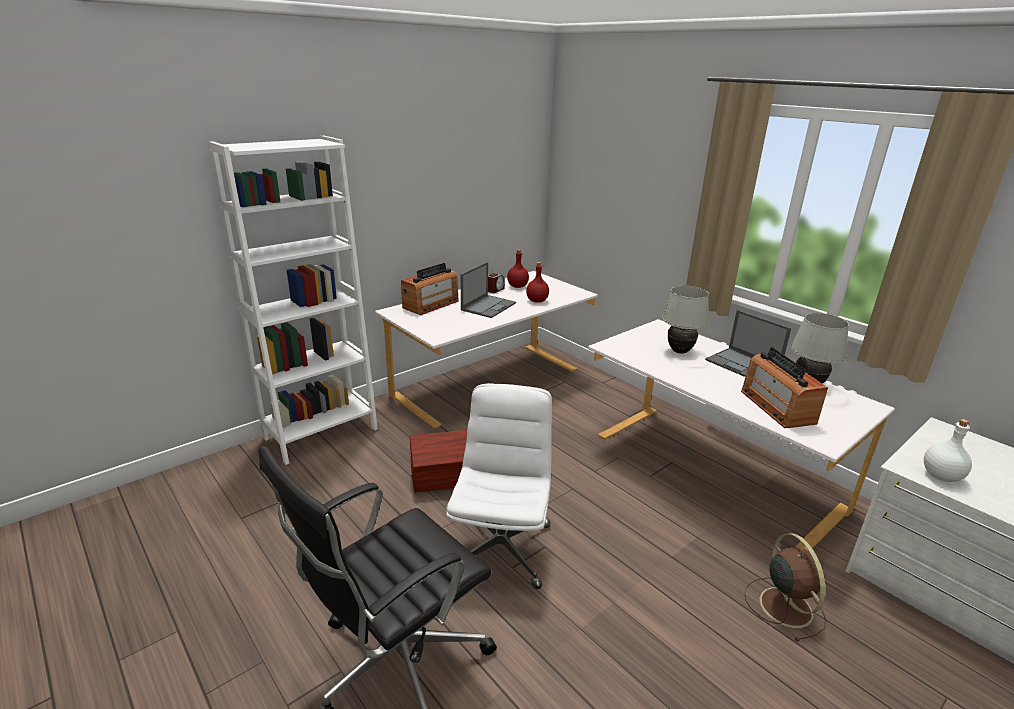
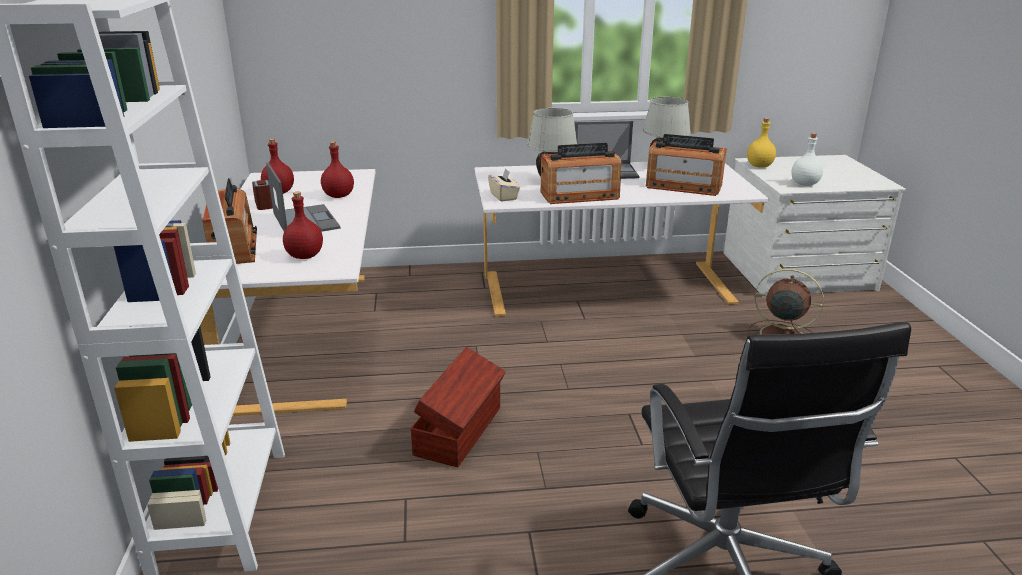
camera: 55 degrees left, 0 degrees up
(442, 323) = (304, 256): none -> red bottle
(500, 548) = (608, 441): white office chair -> none
(620, 344) = (504, 196): none -> beige tissue box
(670, 369) = (579, 196): none -> radio
(938, 436) = (759, 166): none -> yellow bottle

